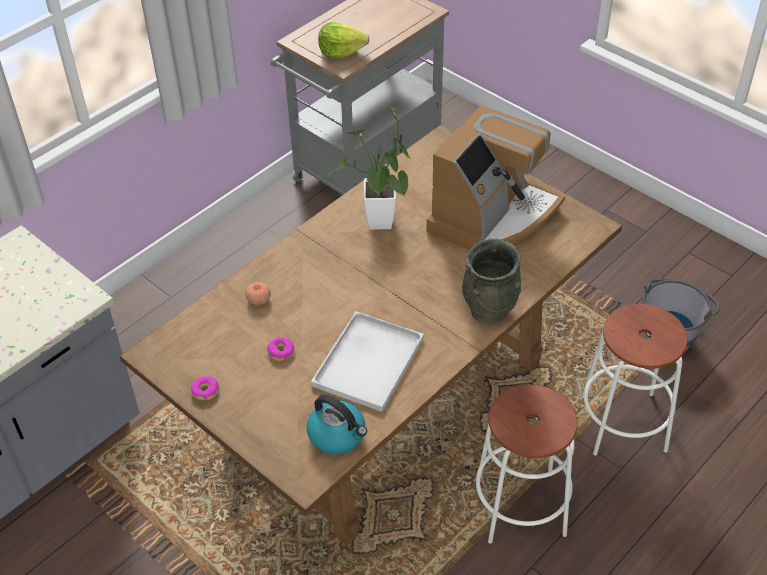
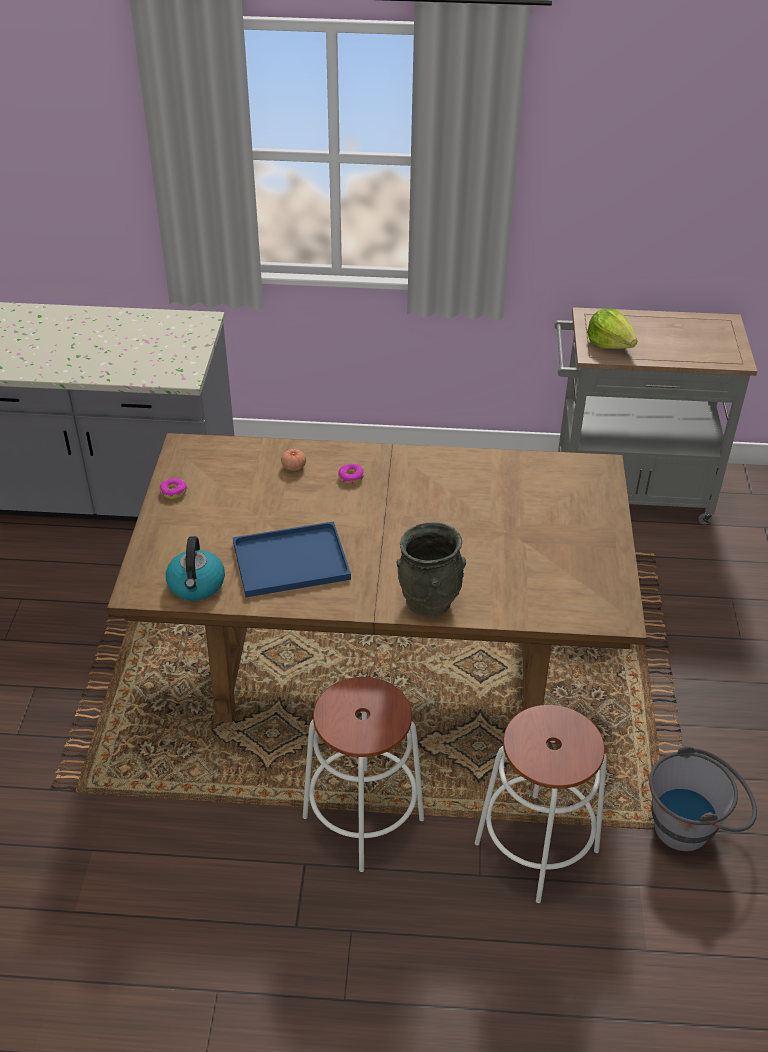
camera: 50 degrees right, 5 degrees down
(281, 352) = (251, 508): donut -> donut (350, 477)
(368, 364) = (289, 562): white tray -> blue tray
(380, 227) = (450, 487): potted plant -> none
(493, 217) = (547, 546): coffee machine -> none

